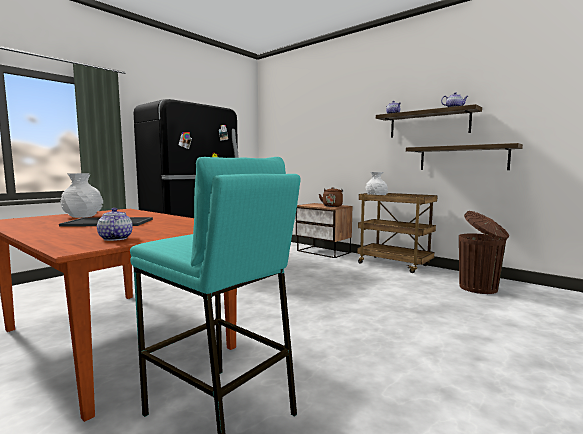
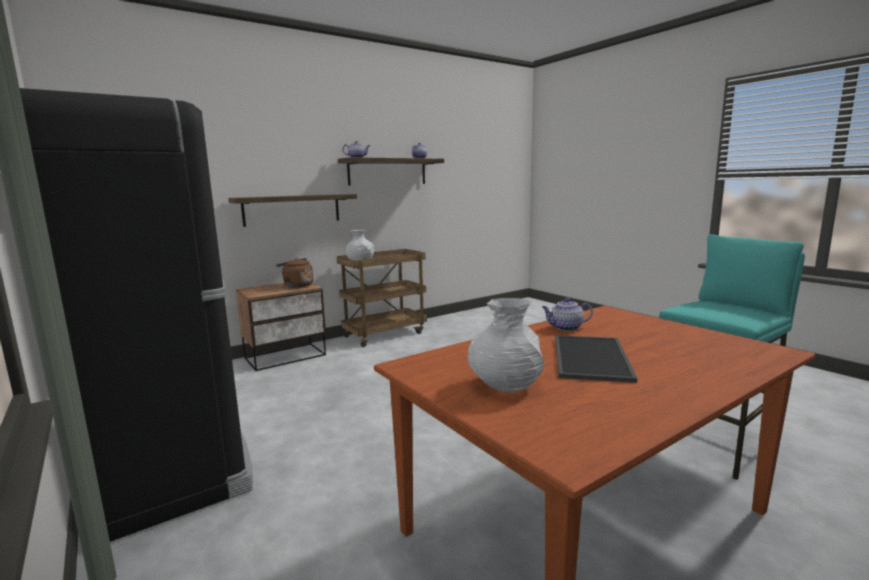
camera: 75 degrees left, 5 degrees up
(115, 238) = (711, 342): teapot -> teapot (565, 328)
(462, 158) = (420, 209): shelf -> shelf (292, 209)
(479, 288) = (475, 323): brown trash can -> none

